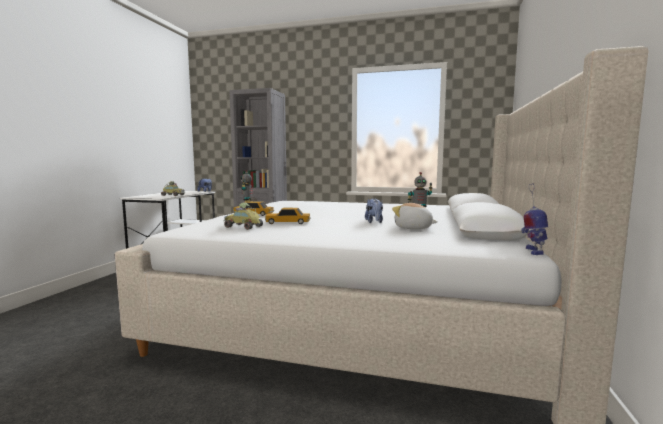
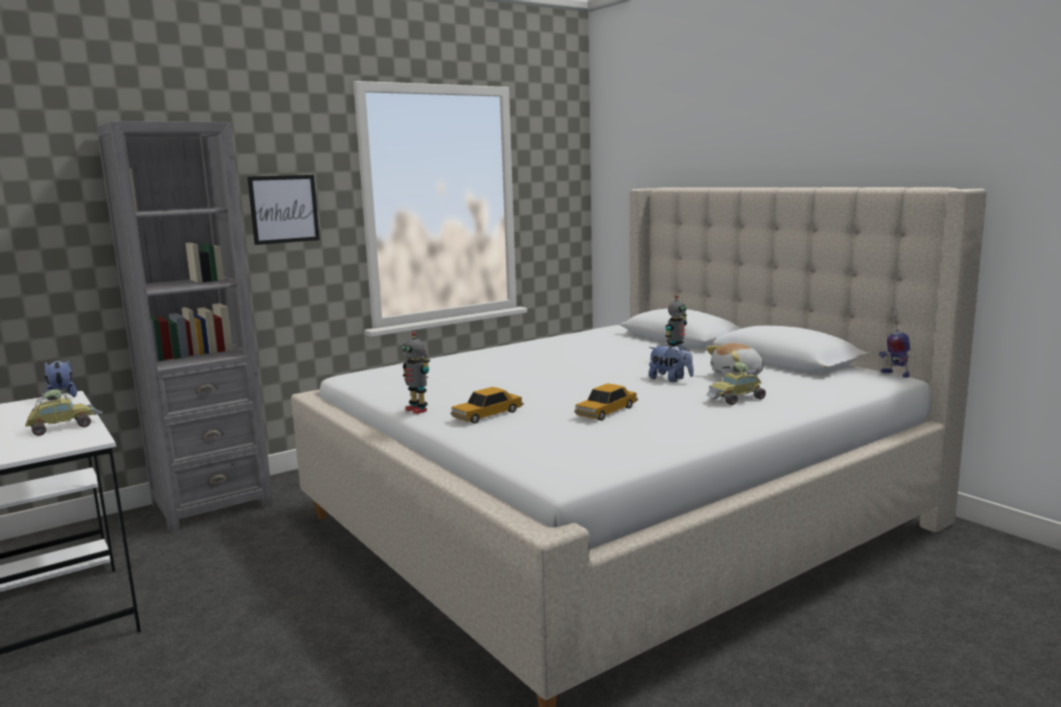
camera: 50 degrees left, 5 degrees up
(242, 227) = (600, 436): toy car -> toy car (736, 399)
(313, 130) = (284, 209): none -> picture

